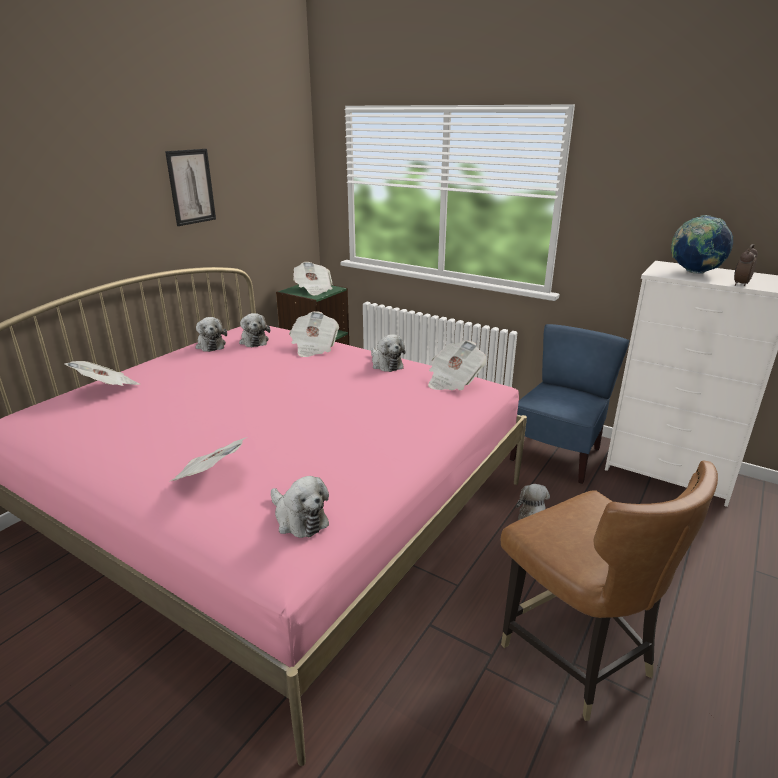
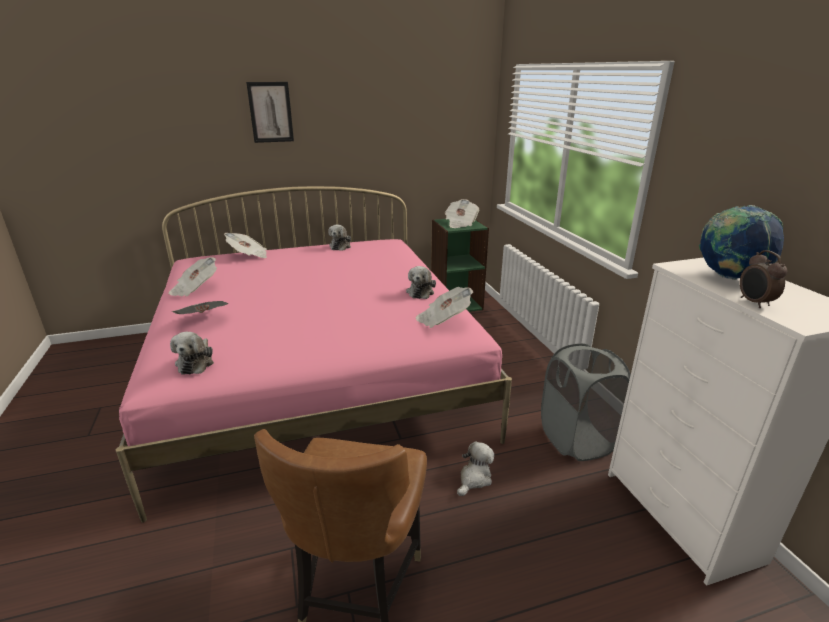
camera: 40 degrees right, 0 degrees up
(191, 187) = (361, 126): picture -> picture (270, 112)
(254, 341) = (368, 250): plush toy -> none
(314, 347) = (395, 265): newspaper -> newspaper (195, 289)
(557, 455) = (577, 440): blue chair -> grey laundry basket
(740, 284) = (754, 303): alarm clock -> alarm clock turned 90 degrees counterclockwise

